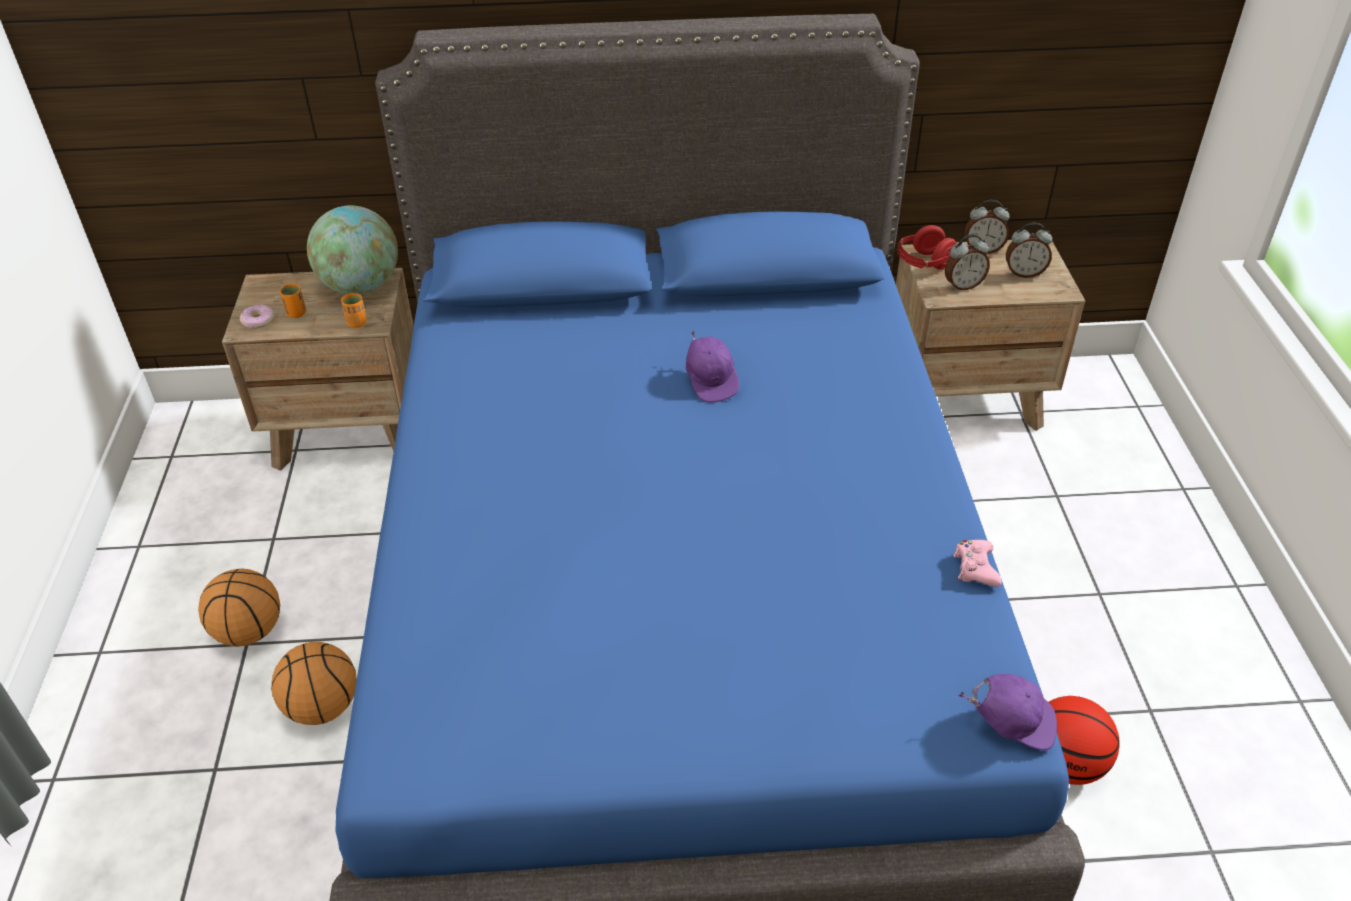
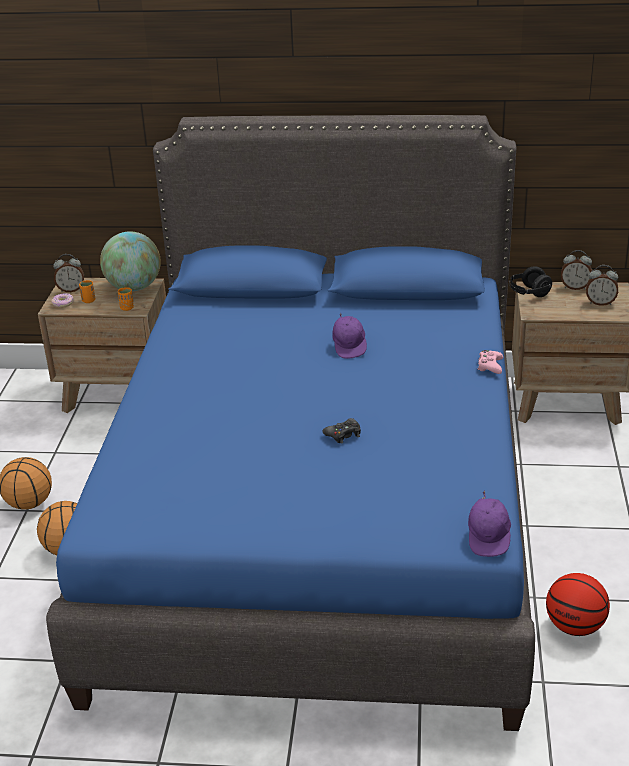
camera: 10 degrees right, 10 degrees down
(743, 544) = (343, 435): none -> black game controller
(924, 263) = (528, 293): red headphones -> black headphones
(963, 285) = (552, 308): alarm clock -> alarm clock (71, 290)
(975, 568) = (494, 457): pink game controller -> pink game controller (490, 366)
(1011, 723) = (489, 538): purple cap -> purple cap turned 75 degrees clockwise

